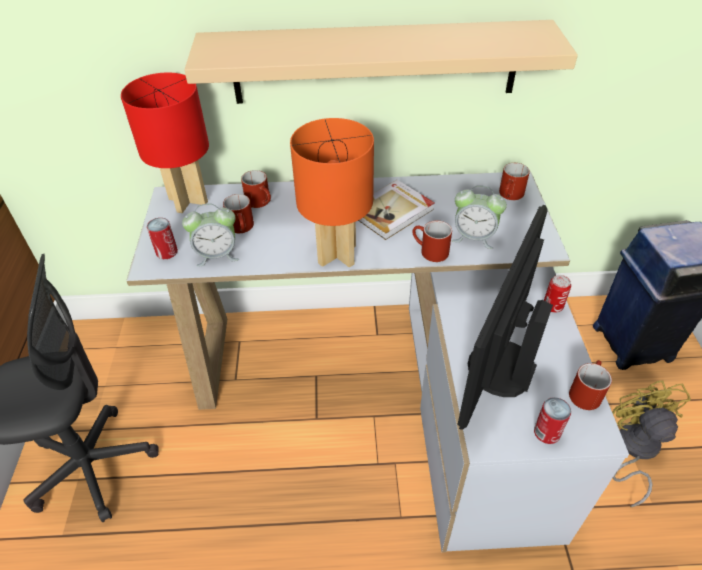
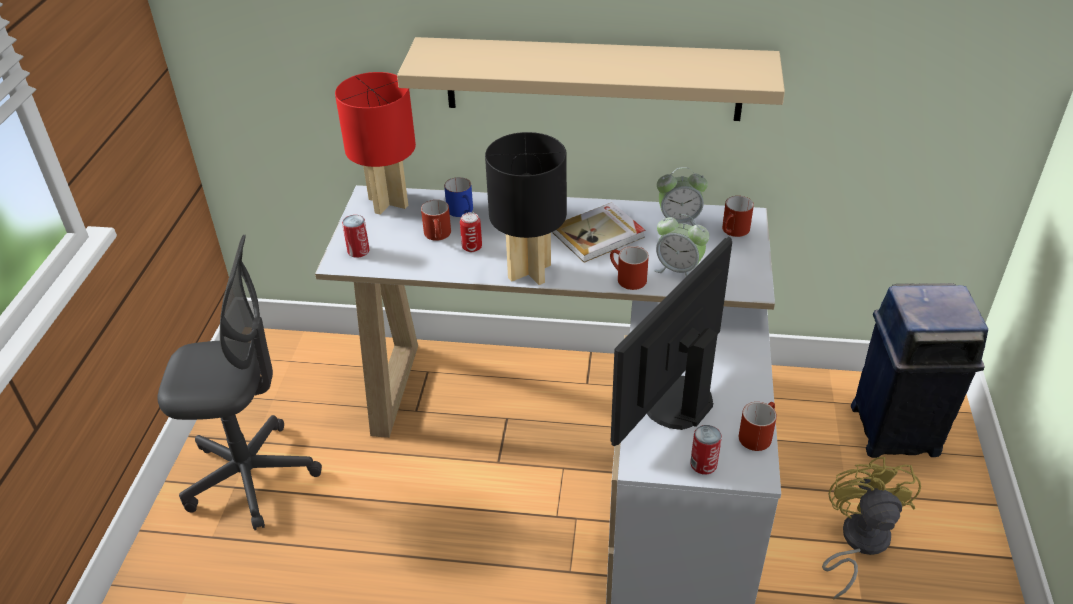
camera: 10 degrees right, 5 degrees down
(217, 255) = (408, 259): alarm clock -> alarm clock (679, 221)
(261, 202) = (463, 211): red mug -> blue mug
(337, 254) = (530, 271): orange table lamp -> black table lamp
(552, 306) = (752, 351): can -> can (472, 247)

